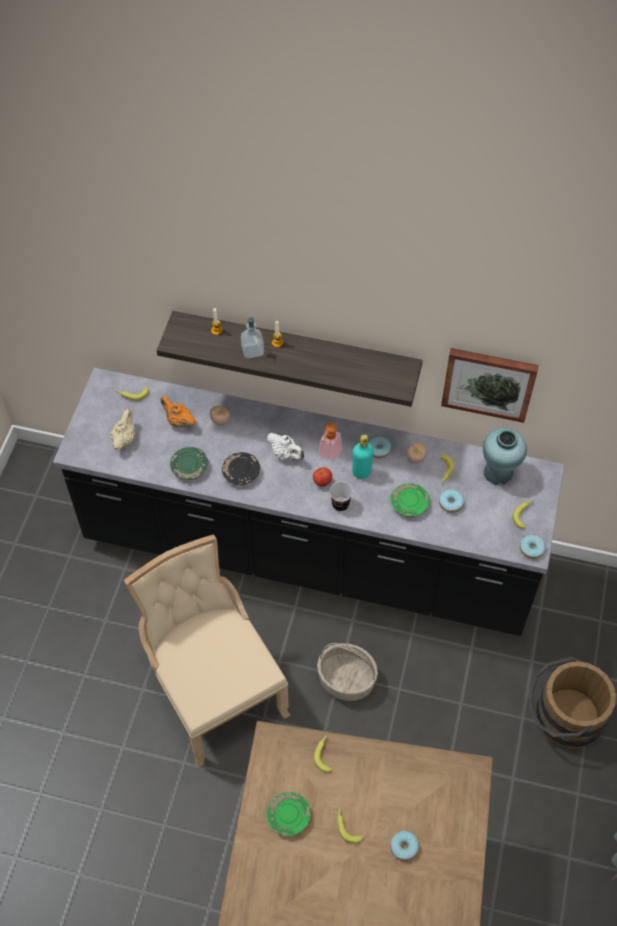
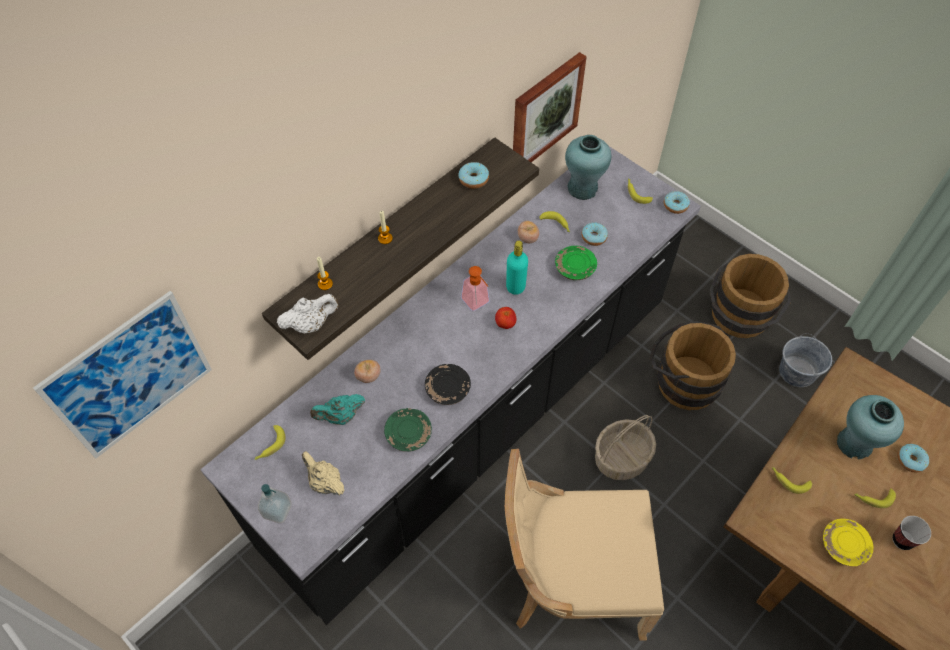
camera: 60 degrees left, 0 degrees up
(70, 269) = (130, 376): none -> picture
(178, 421) = (340, 416): orange teapot -> turquoise teapot
(252, 350) = (379, 264): soap dispenser -> soap dispenser (277, 511)
(286, 454) = (452, 338): white teapot -> white teapot (311, 324)
(288, 816) = (844, 546): green plate -> yellow plate
(340, 504) = (541, 321): cup -> cup (902, 540)
(378, 450) = (499, 261): donut -> donut (473, 179)
(392, 795) = (855, 443): none -> turquoise vase
(458, 696) = (682, 379): none -> brown bucket
(537, 795) = (797, 371): none -> grey bucket

